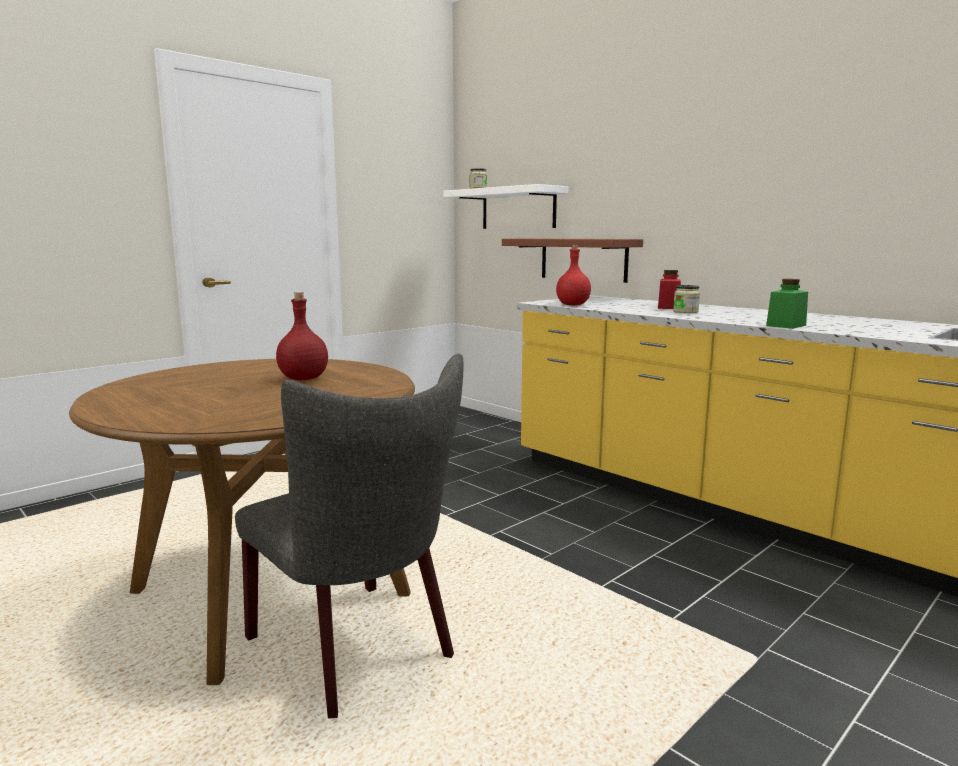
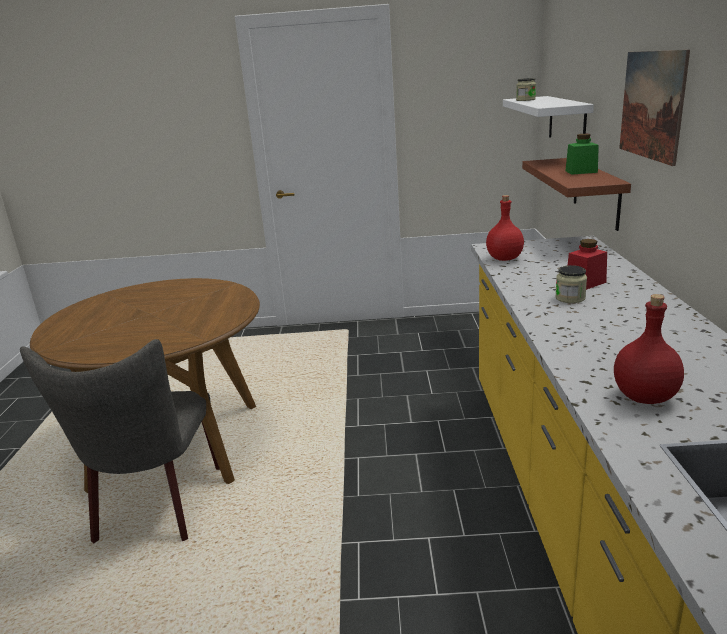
camera: 45 degrees right, 10 degrees up
(303, 379) = (184, 312): red bottle -> red bottle (644, 398)
(666, 173) = (651, 105): none -> picture
(786, 325) = (575, 360): green jar -> green jar (581, 171)

